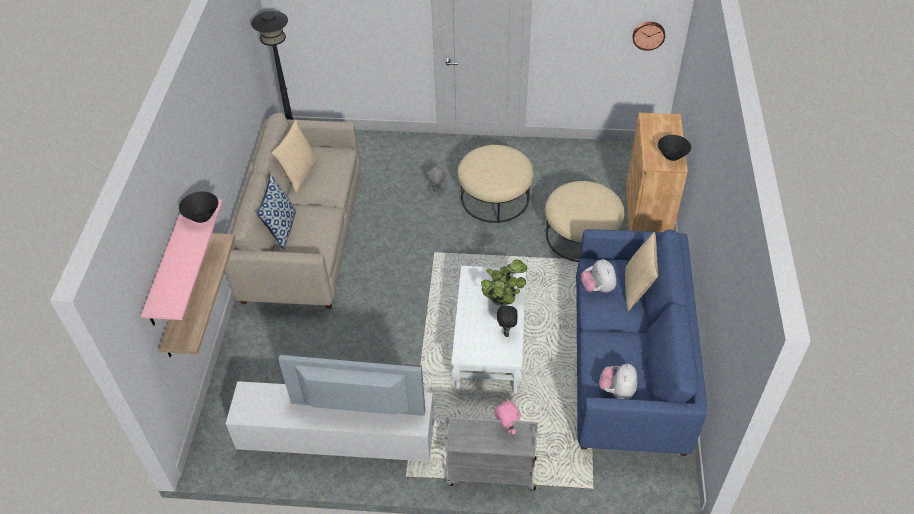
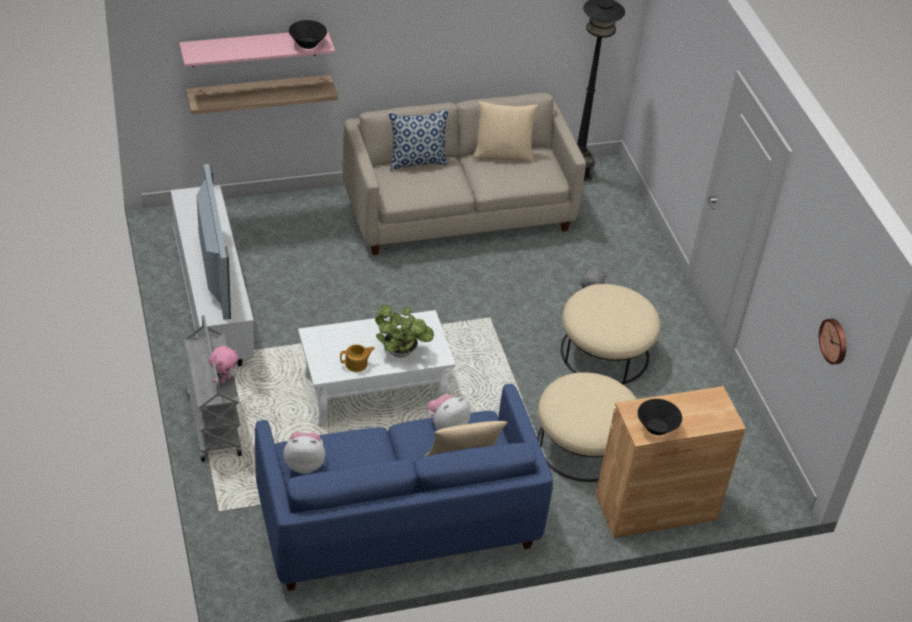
camera: 65 degrees right, 5 degrees down
(507, 331) = (357, 364): black plush toy -> teapot

